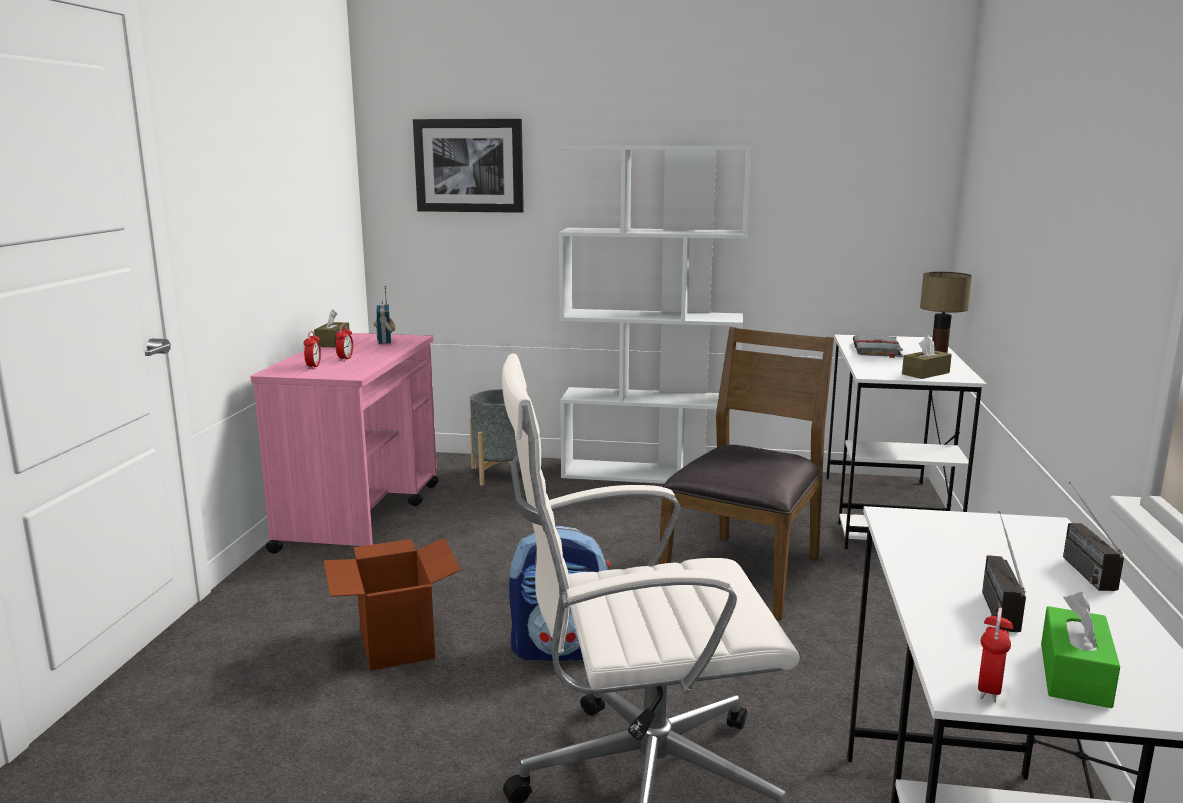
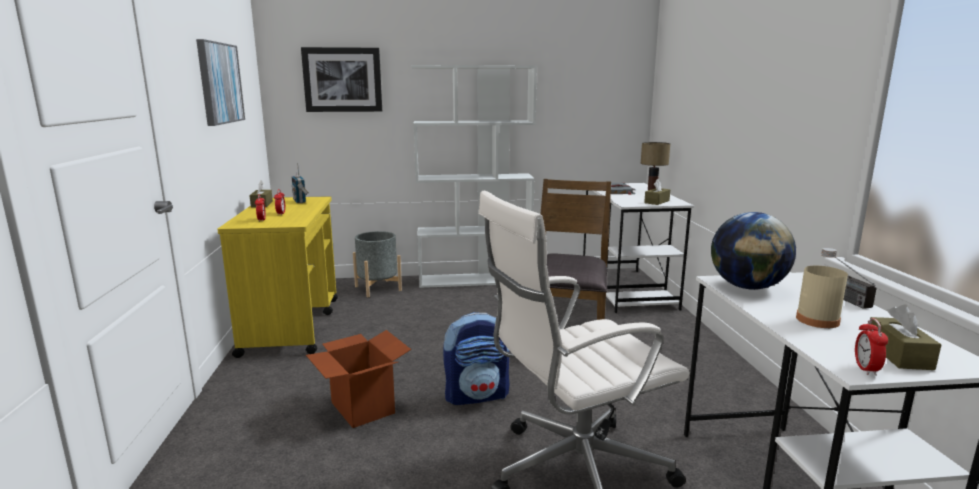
camera: 15 degrees left, 0 degrees up
(278, 176) = (219, 83): none -> picture
(361, 515) = (292, 325): pink cart -> yellow cart
(931, 532) = (747, 287): none -> globe
(993, 600) = (817, 320): radio -> beige bottle
(1074, 674) = (898, 354): green tissue box -> brown tissue box

